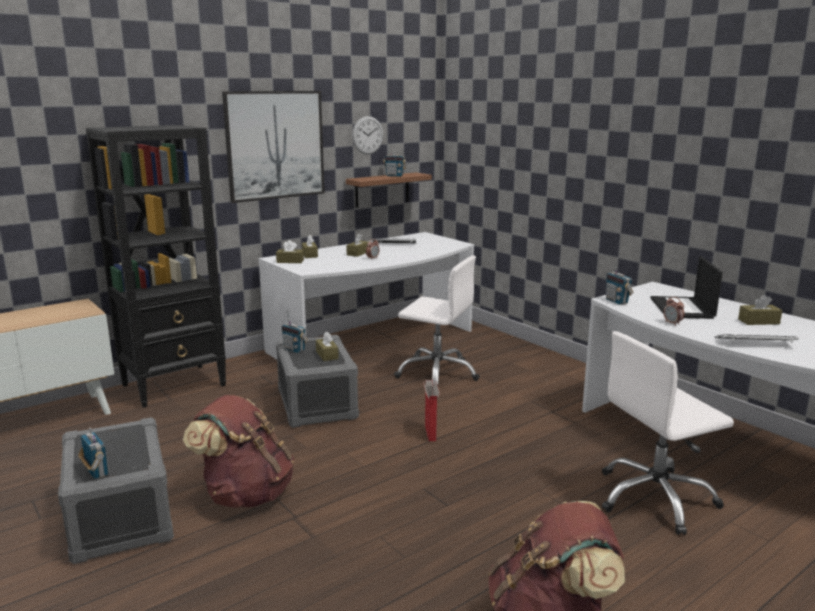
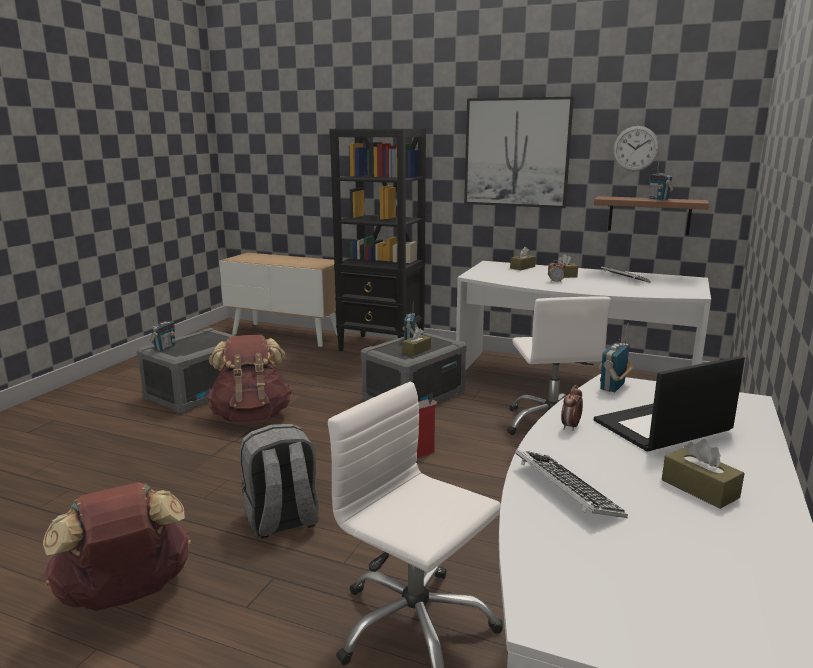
camera: 60 degrees right, 0 degrees up
(290, 261) = (491, 267): brown tissue box -> none
(485, 521) = (282, 521): none -> grey backpack

